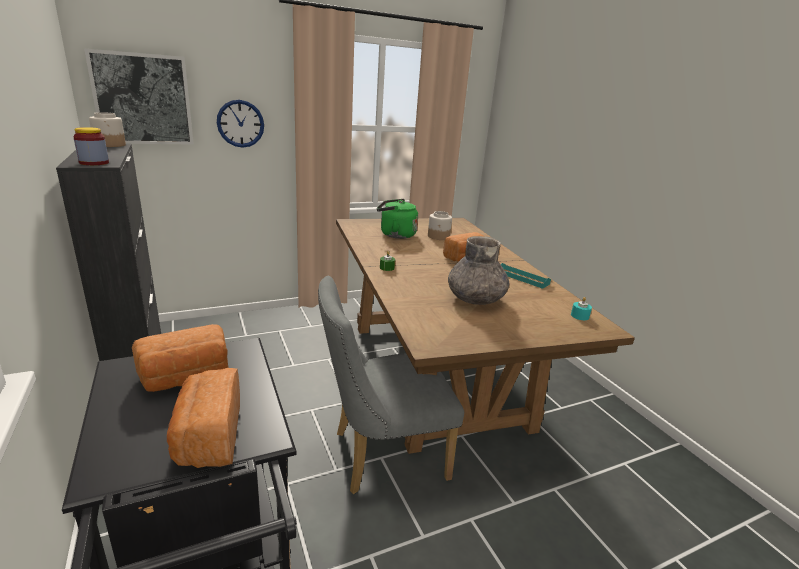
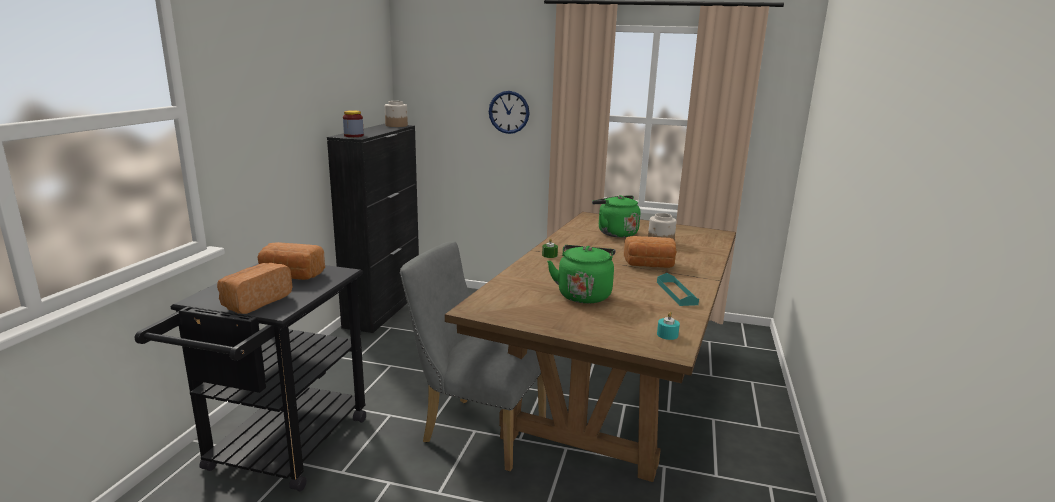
camera: 40 degrees right, 5 degrees down
(143, 99) = (436, 91): picture -> none
(475, 299) = (584, 294): grey vase -> green kettle

